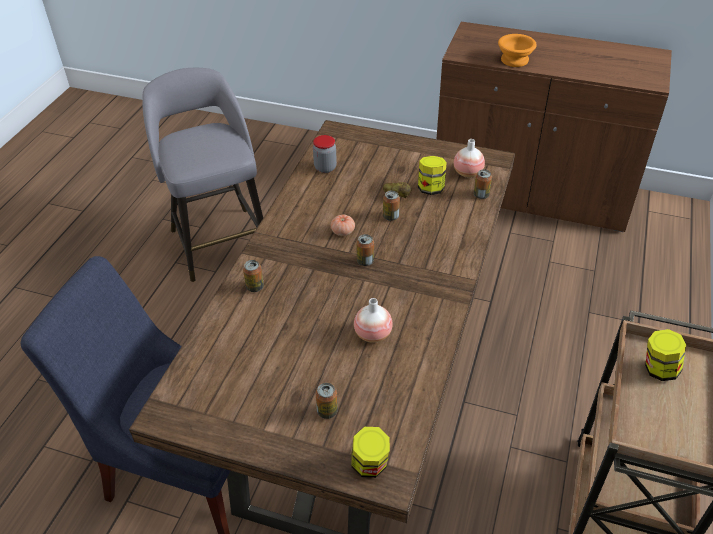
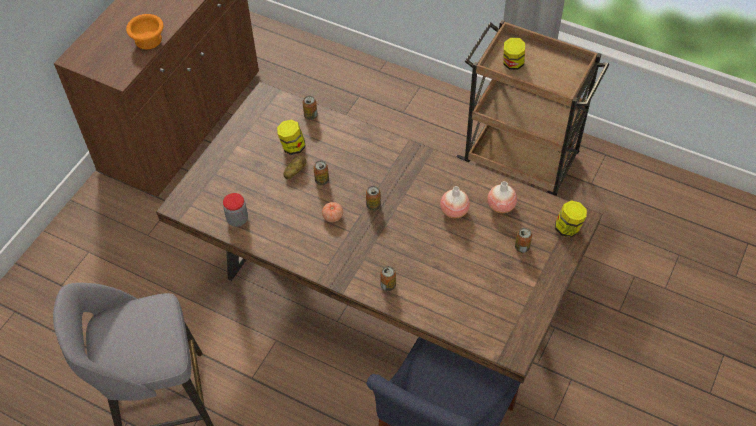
camera: 80 degrees left, 10 degrees up
(467, 173) = (278, 118): vase -> vase (501, 206)

